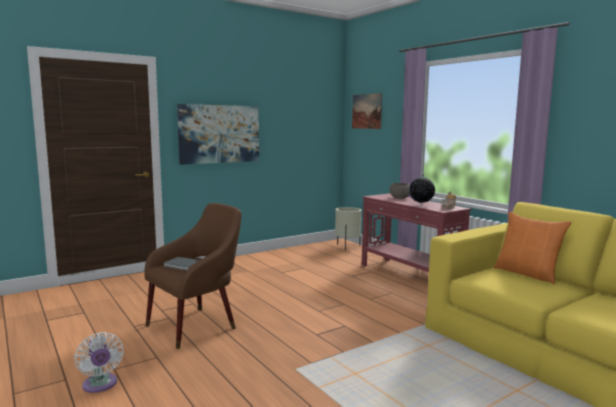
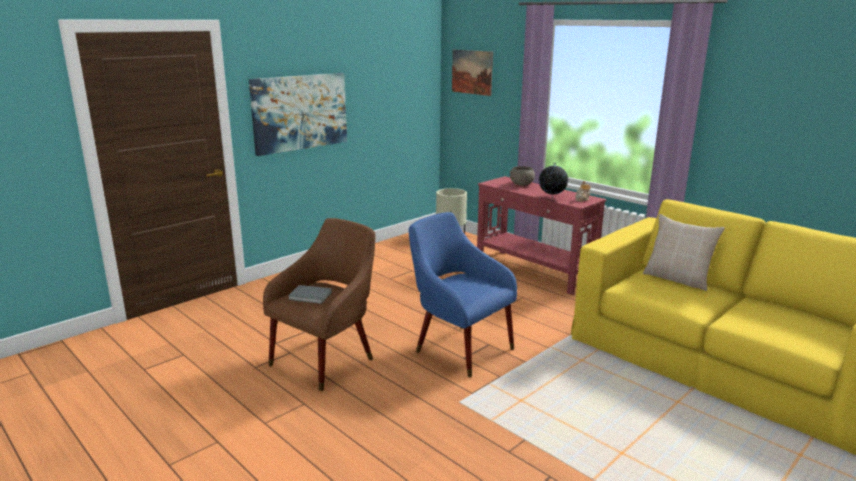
camera: 10 degrees left, 10 degrees up
(100, 385) = (261, 444): white fan -> none
(317, 326) = (459, 347): none -> blue armchair
(527, 274) = (677, 279): orange pillow -> beige pillow

